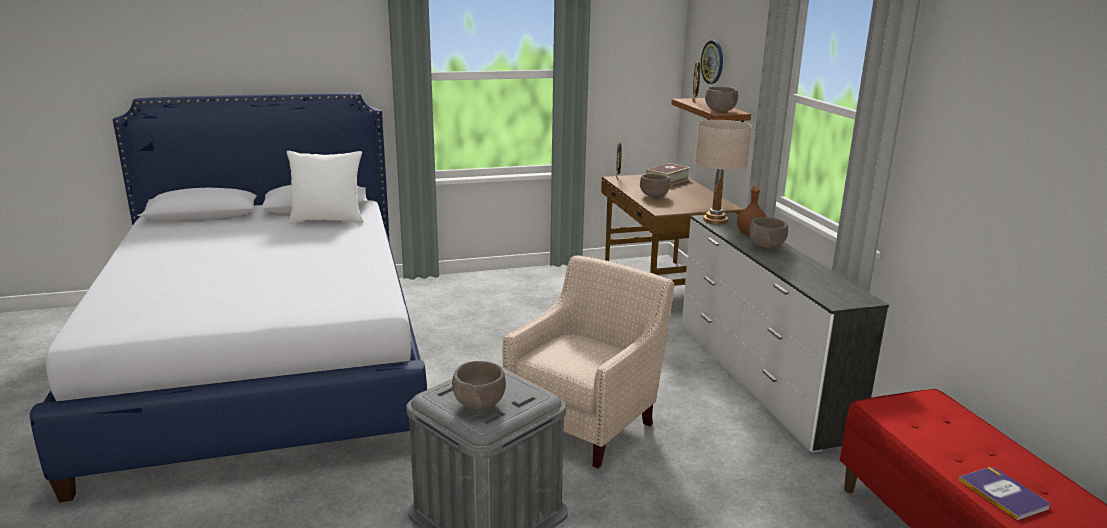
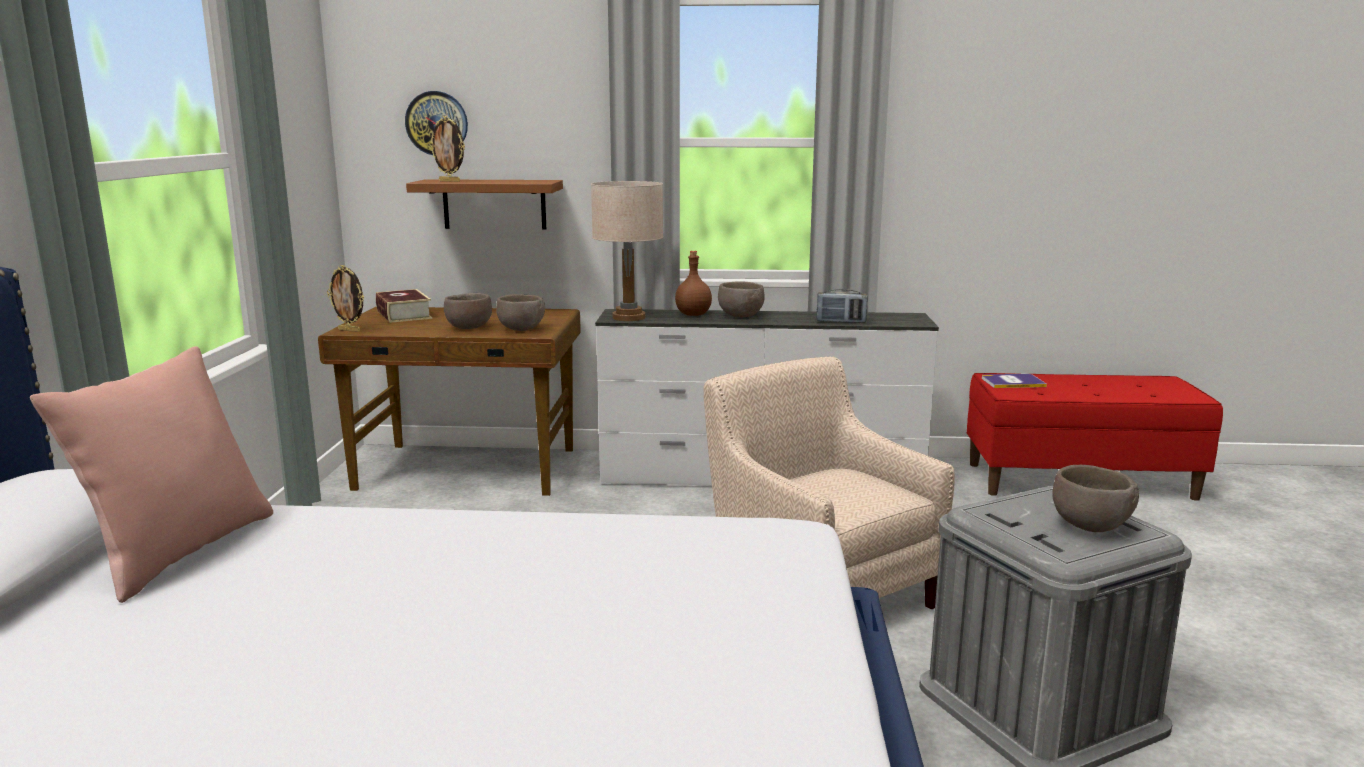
camera: 70 degrees left, 5 degrees down
(328, 220) = (179, 552): white pillow -> pink pillow
(719, 111) = (530, 181): brown bowl -> brown bowl (521, 330)
(796, 276) = (841, 322): none -> radio
(1003, 493) = (1151, 393): book -> book (1012, 382)

